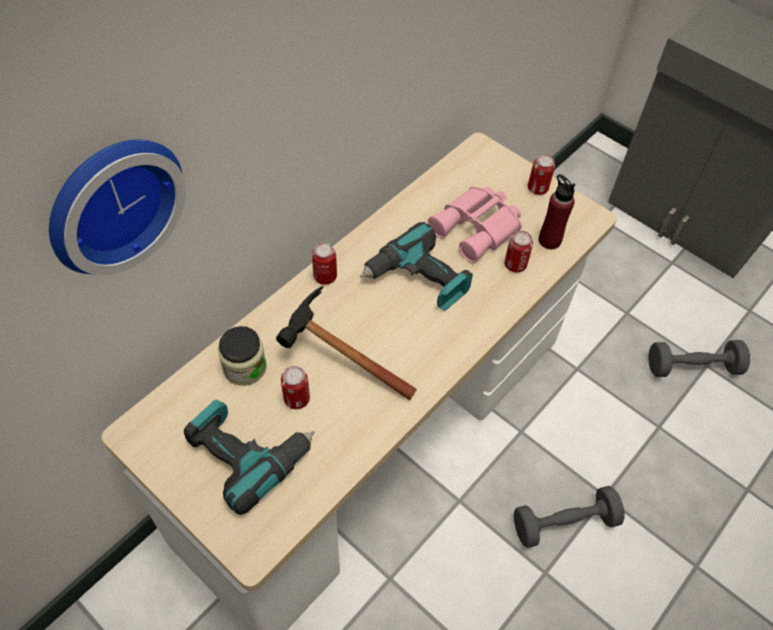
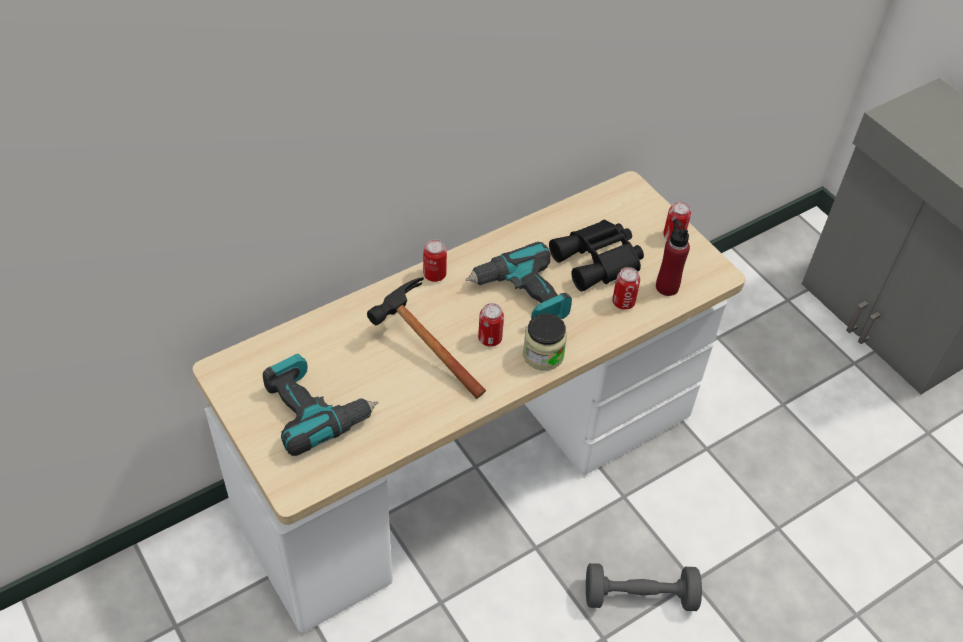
camera: 15 degrees right, 5 degrees down
(111, 201) = (243, 153): wall clock -> none
(245, 367) = (335, 337): jar -> jar (543, 355)
(296, 399) = (373, 374): can -> can (490, 338)
(478, 228) = (599, 261): pink binoculars -> black binoculars
(692, 367) = (838, 476): grey dumbbell -> none

